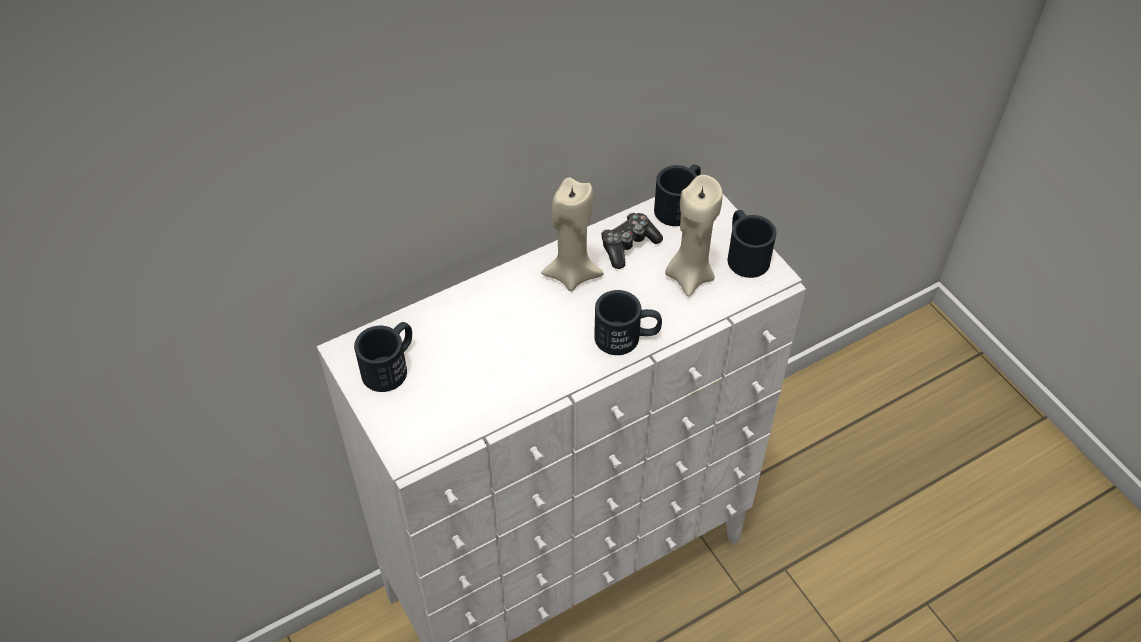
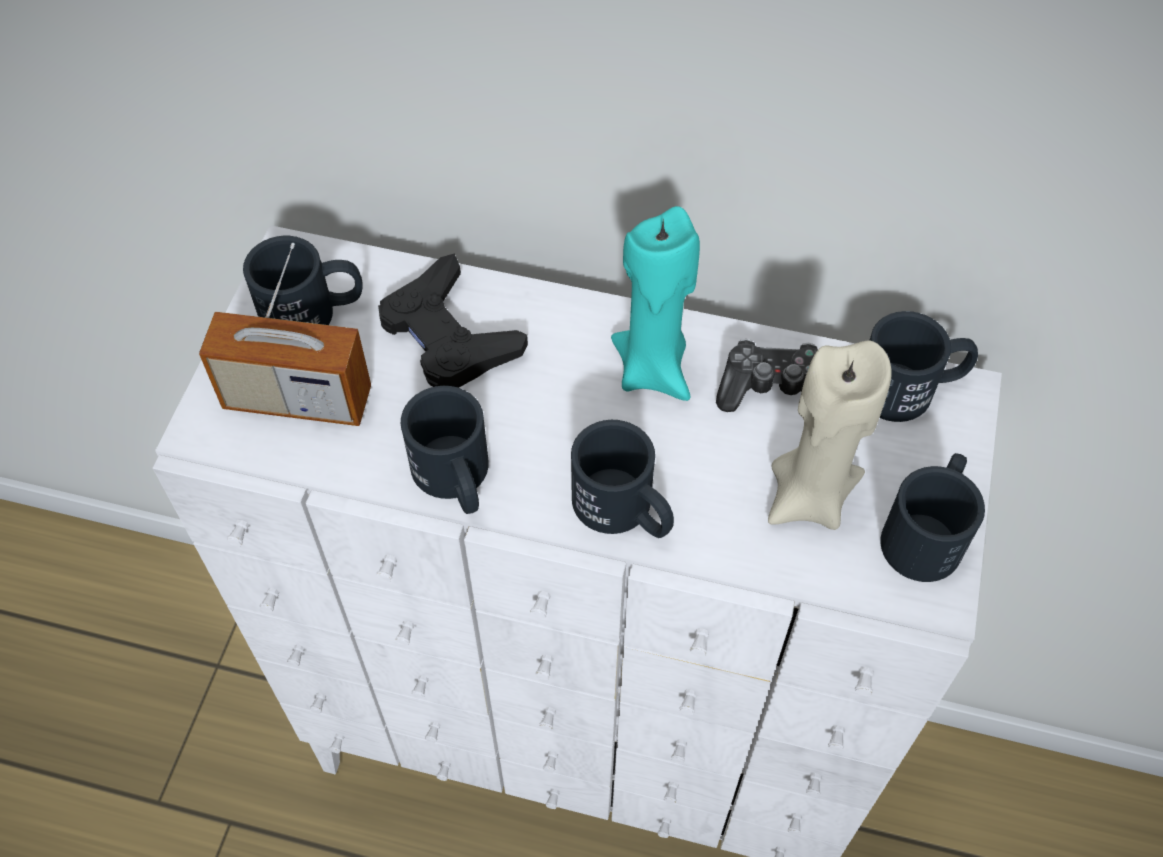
camera: 45 degrees right, 5 degrees up
(432, 406) = (297, 399): none -> radio
(467, 327) = (449, 335): none -> black game controller
(544, 381) = (455, 480): none -> black mug
(572, 274) = (654, 369): beige candle -> turquoise candle

